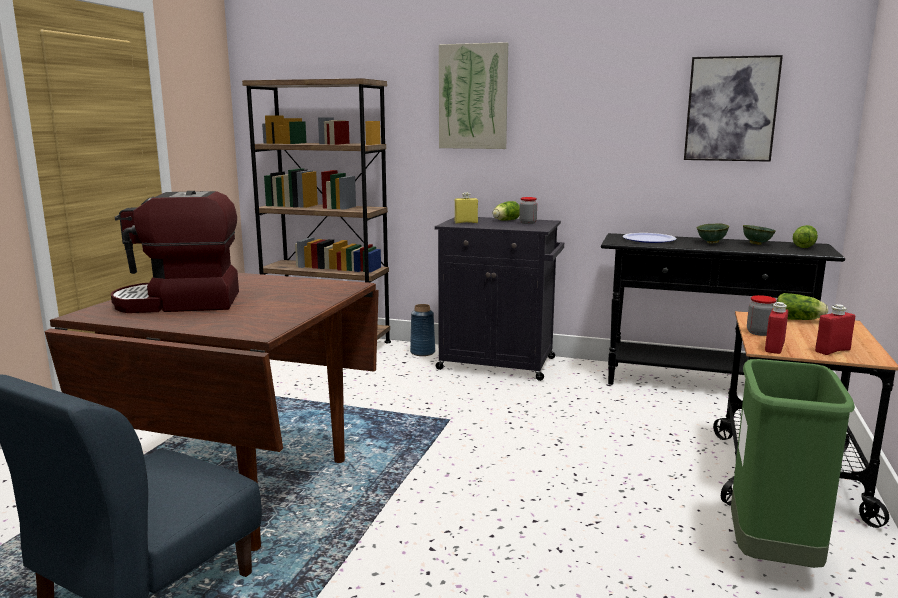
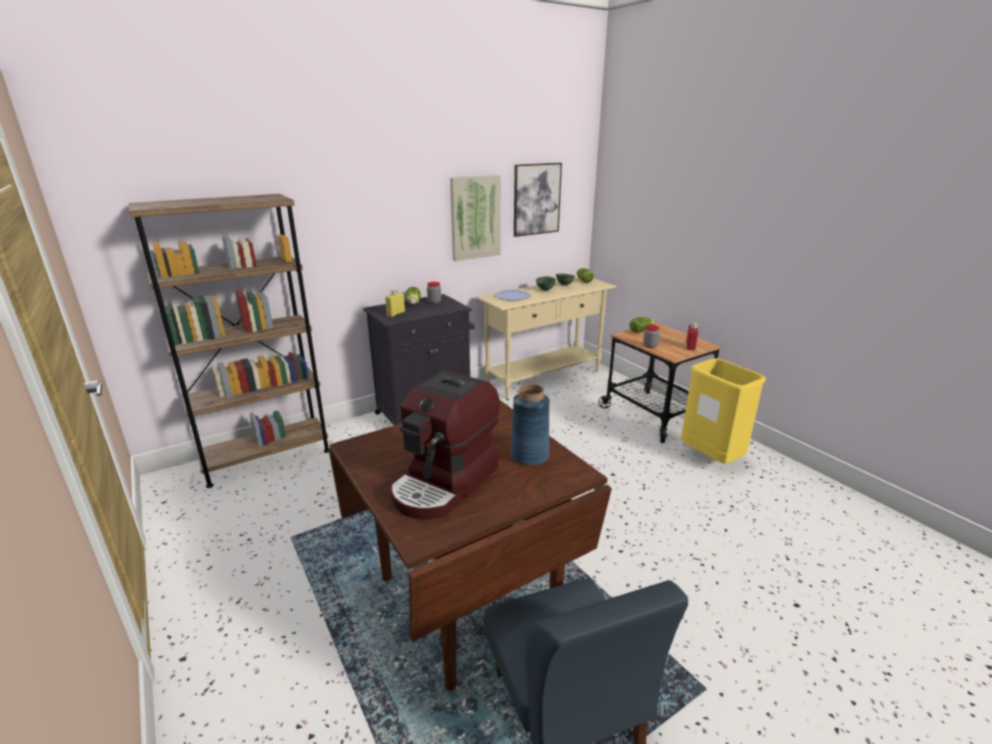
camera: 50 degrees left, 10 degrees up
(422, 352) = (359, 428): blue vase -> blue vase (530, 456)
(473, 97) = (364, 203): picture -> picture (475, 217)
(702, 384) = (544, 378): black console table -> beige console table
(772, 557) = (711, 458): green trash can -> yellow trash can
(774, 348) = (674, 354): red bottle -> none

